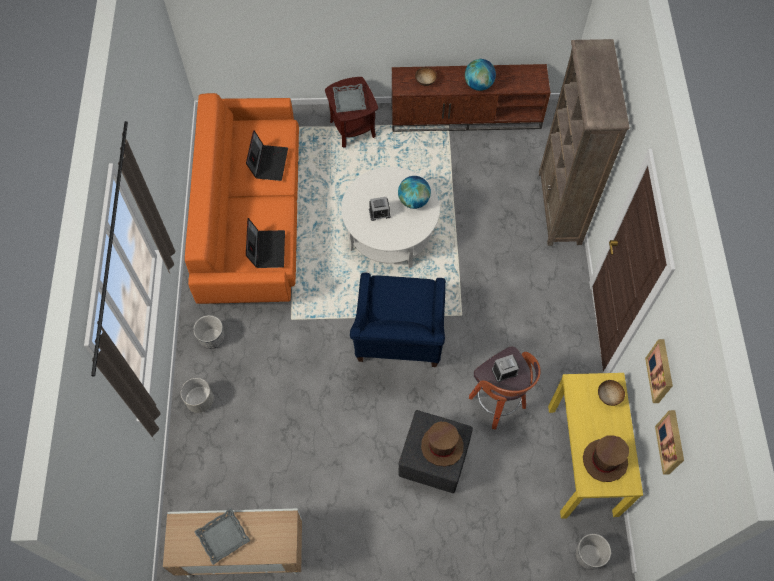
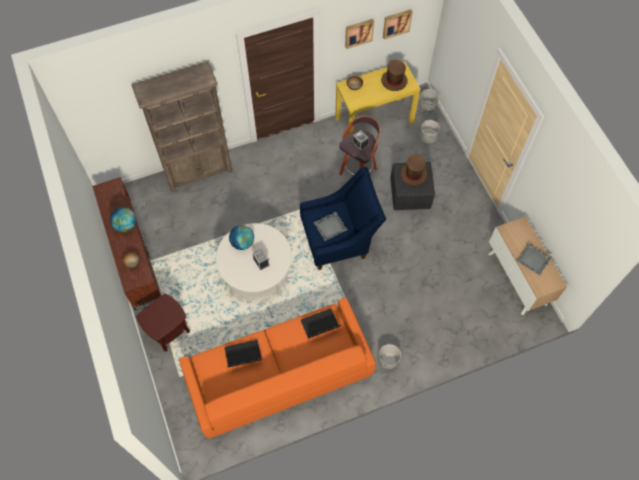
camera: 110 degrees left, 0 degrees up
(200, 401) = (436, 347): grey planter -> grey planter (428, 137)
(349, 100) = (164, 317): grey tray -> grey tray (330, 227)

